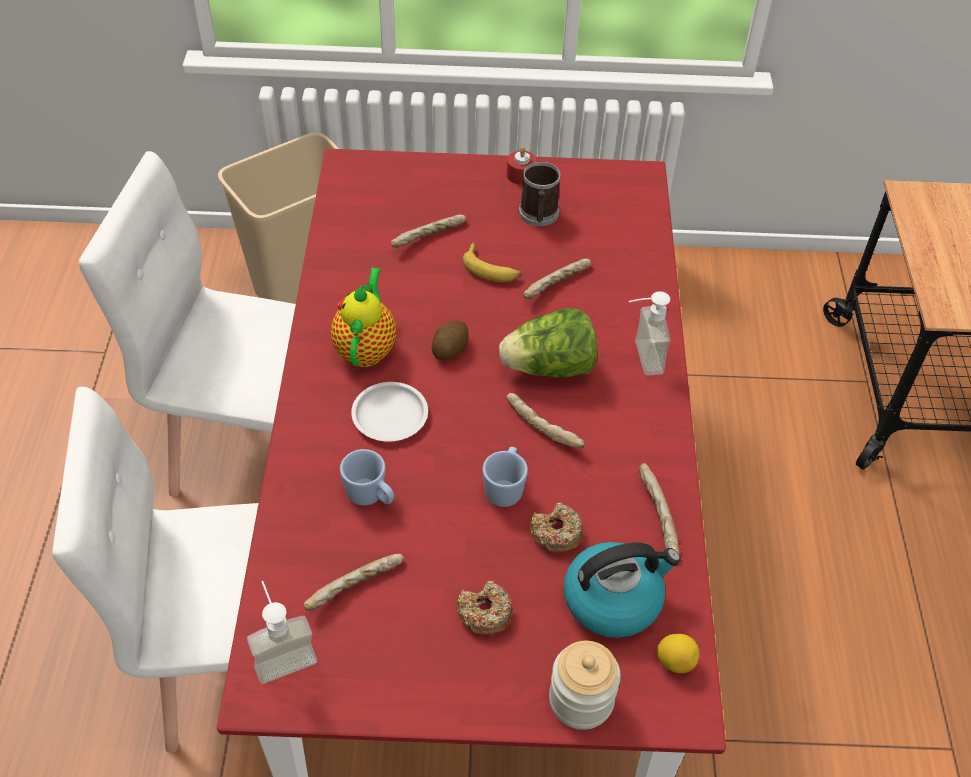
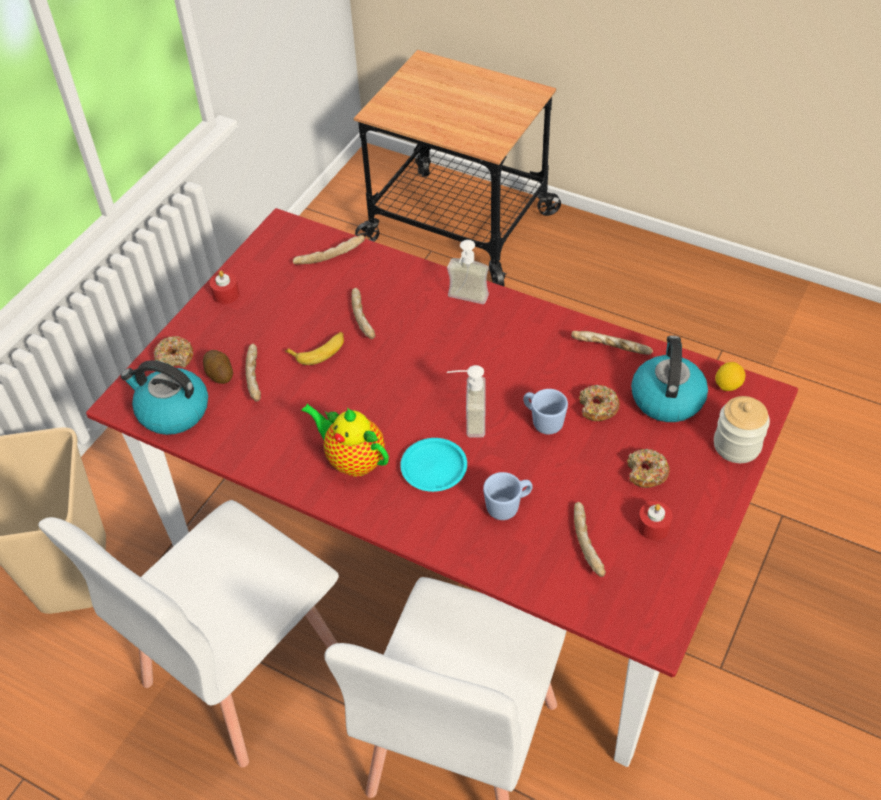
camera: 60 degrees left, 0 degrees up
(282, 654) = (627, 610): soap dispenser -> soap dispenser (467, 421)
(355, 200) = (172, 411): none -> kettle
(390, 415) = (434, 467): white plate -> turquoise plate
(409, 645) = (653, 526): none -> red candle
(419, 175) = (175, 358): none -> donut
(450, 349) = (388, 406): potato -> potato (219, 374)
(538, 215) = (281, 301): mug -> none
(544, 426) = (498, 378): bread -> bread (329, 255)
(549, 368) = (444, 354): lettuce -> none

